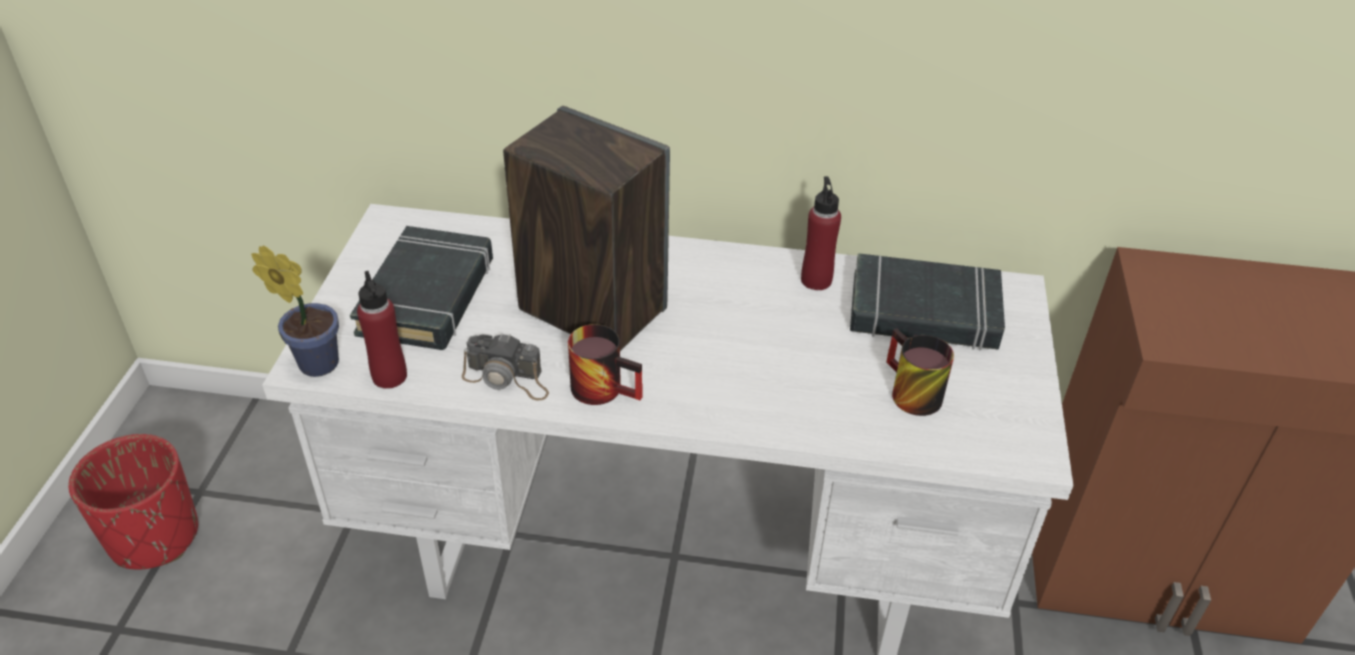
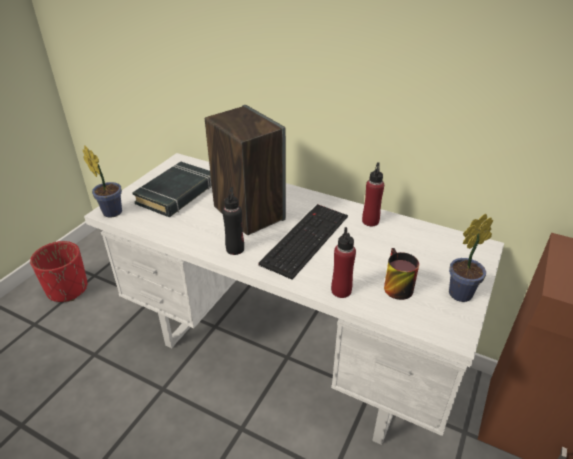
camera: 20 degrees right, 5 degrees down
(389, 376) = (139, 223): red bottle -> red bottle (341, 291)
(507, 378) = (190, 235): camera -> none
(606, 387) = (235, 249): mug -> black bottle
(720, 338) = (305, 238): none -> keyboard
(924, 312) = (423, 247): black book -> none
(1017, 380) = (463, 293): none -> potted plant

